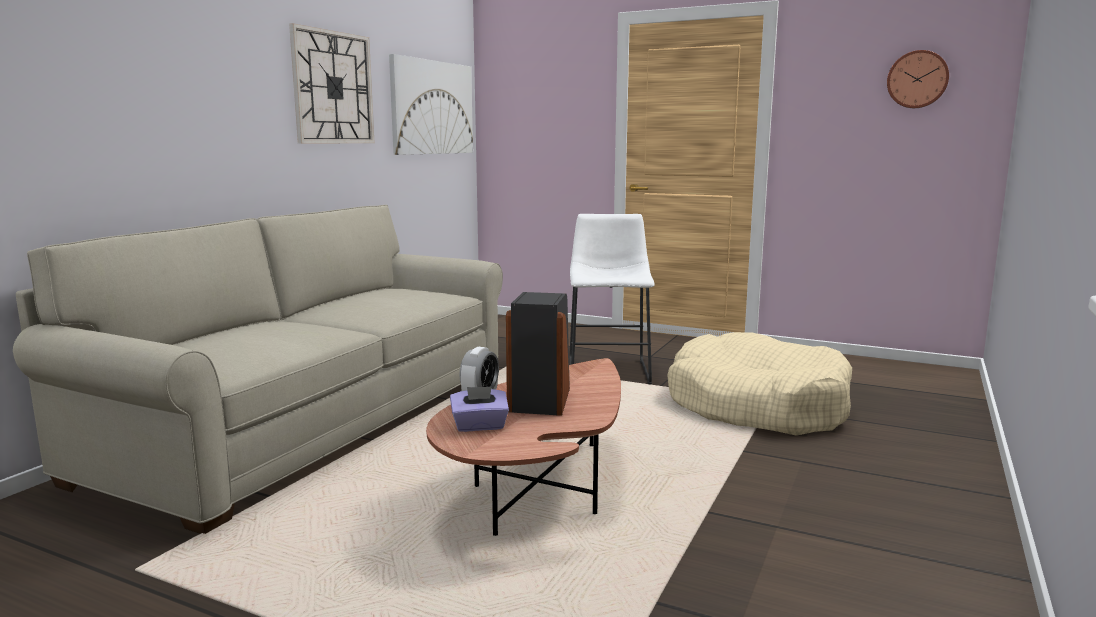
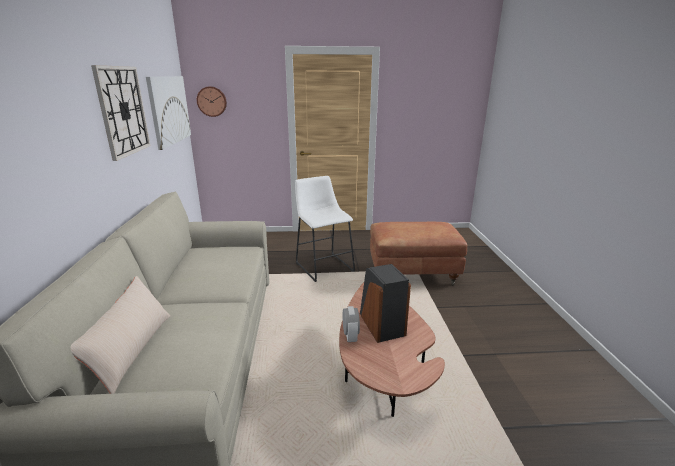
camera: 30 degrees left, 10 degrees up
(202, 338) = (131, 350): none -> beige pillow
(479, 426) = (379, 361): purple tissue box -> none
(756, 406) = (413, 274): beige dog bed -> brown ottoman
(917, 79) = (447, 94): wall clock -> wall clock (212, 101)

